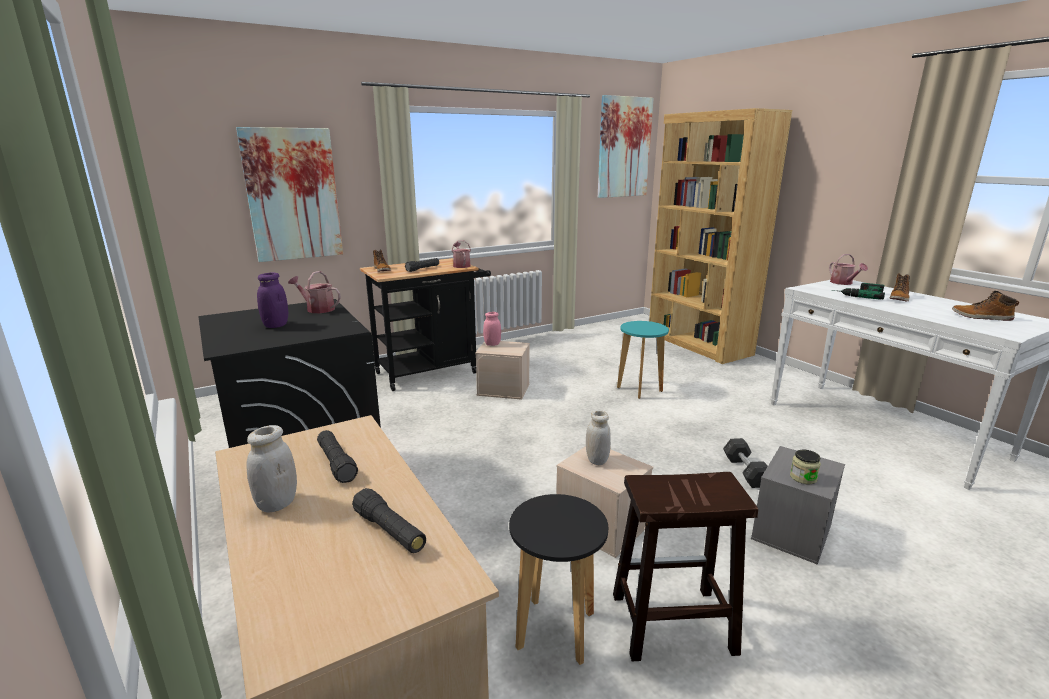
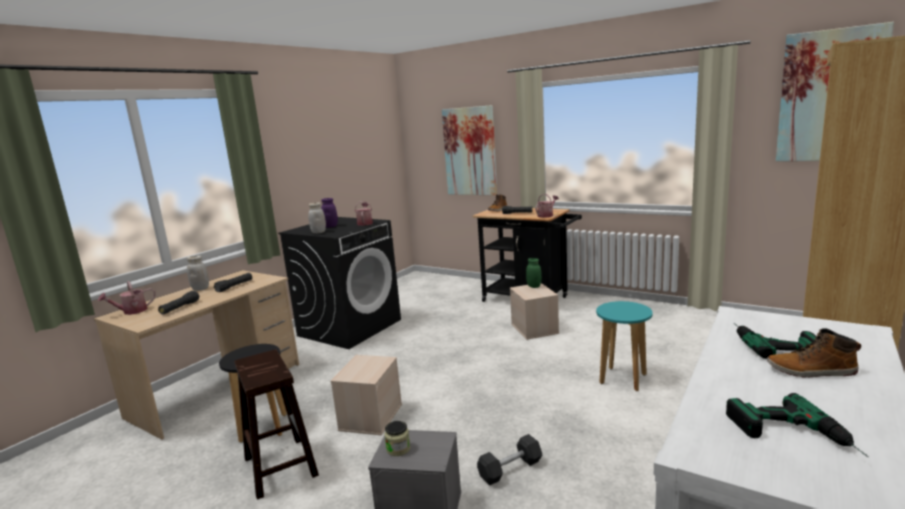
camera: 65 degrees right, 5 degrees down
(492, 344) = (534, 286): pink jar -> green jar
(597, 460) = (370, 364): white jar -> white jar (318, 232)
(843, 283) = (841, 331): watering can -> watering can (131, 311)
(981, 317) = (794, 437): boot -> power drill

